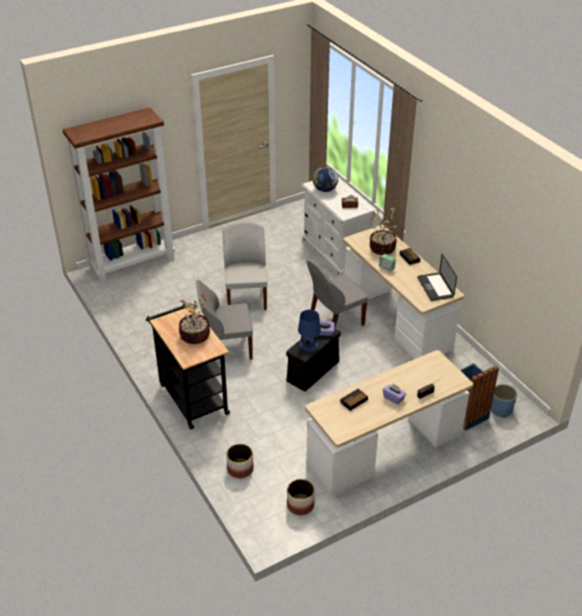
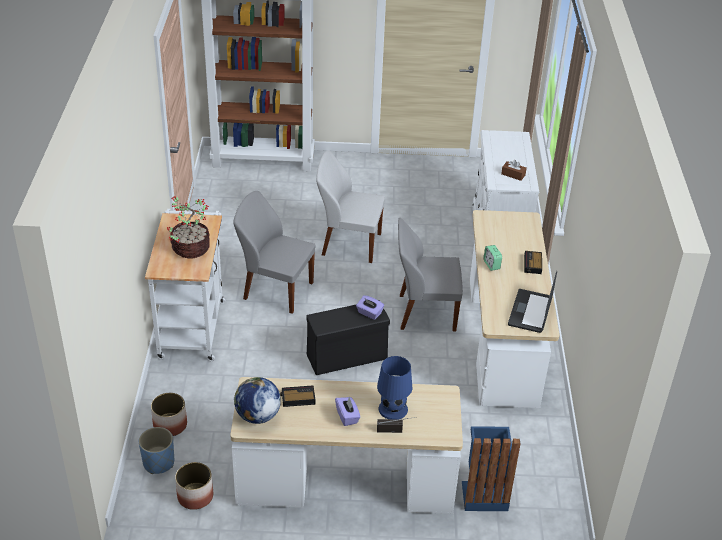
camera: 30 degrees right, 0 degrees up
(191, 396) = (192, 324): black cart -> white cart
(246, 297) = (349, 244): white chair -> white chair turned 105 degrees counterclockwise
(308, 345) = (337, 319): blue table lamp -> blue table lamp (392, 408)
(325, 190) = (501, 146): globe -> globe (257, 416)
(383, 248) = (510, 240): potted plant -> none
(501, 410) = (534, 508): blue planter -> blue planter (158, 462)

